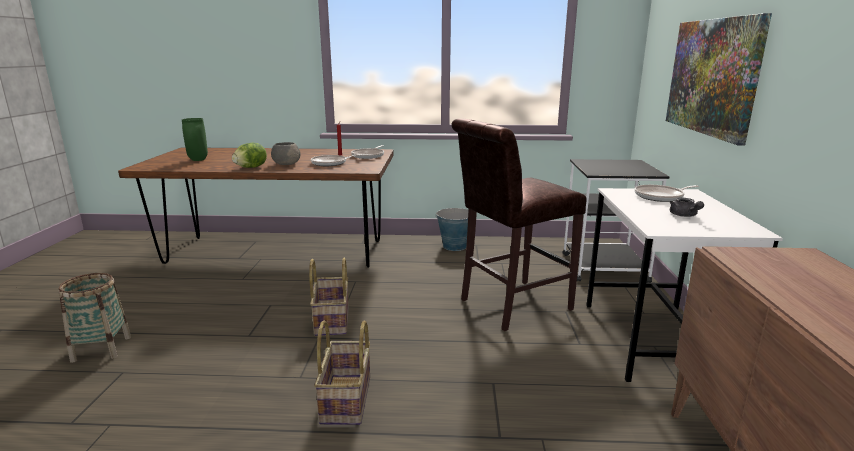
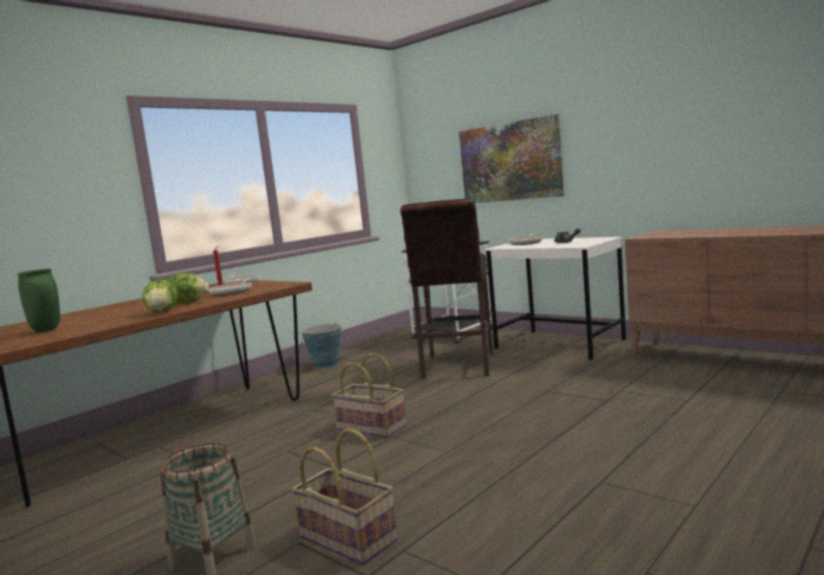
camera: 50 degrees left, 10 degrees down
(286, 164) = (188, 303): grey bowl -> lettuce
(347, 400) = (507, 438): basket -> basket (349, 538)

